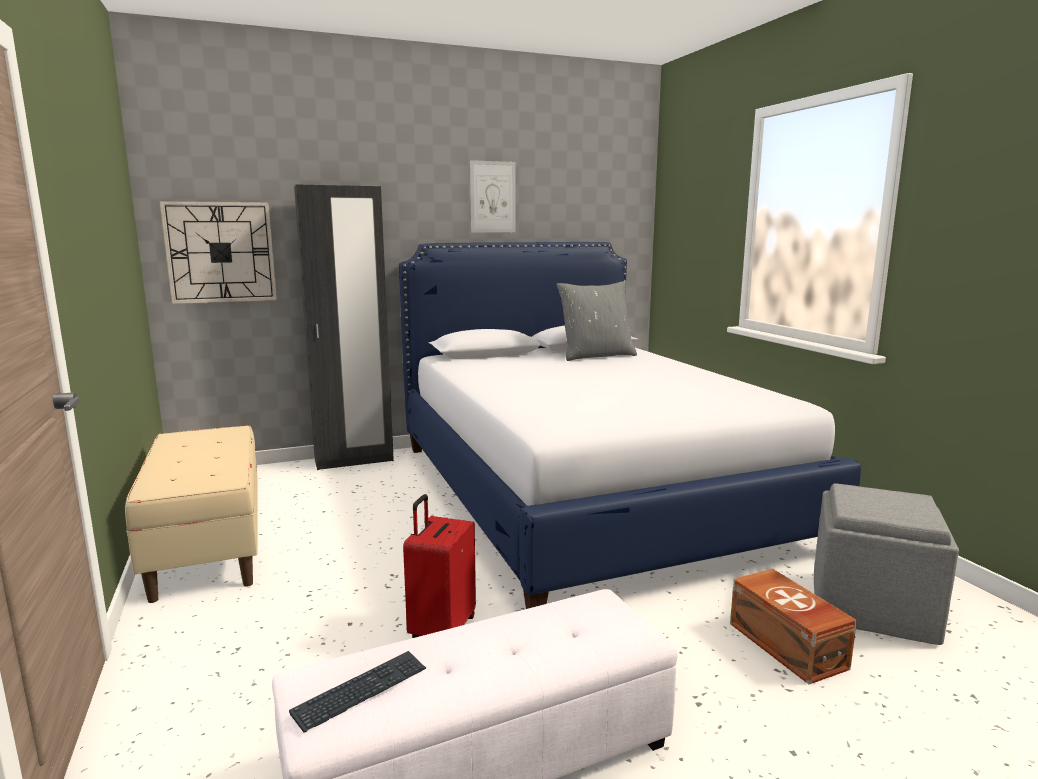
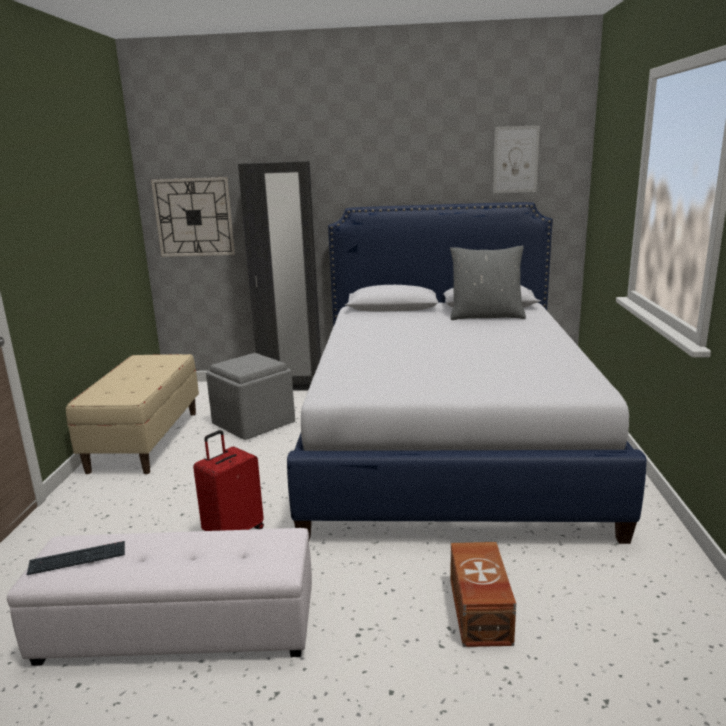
camera: 25 degrees right, 5 degrees up
(493, 197) = (416, 163): picture -> picture (515, 159)
(873, 606) = (603, 598): grey ottoman -> grey ottoman (254, 423)

